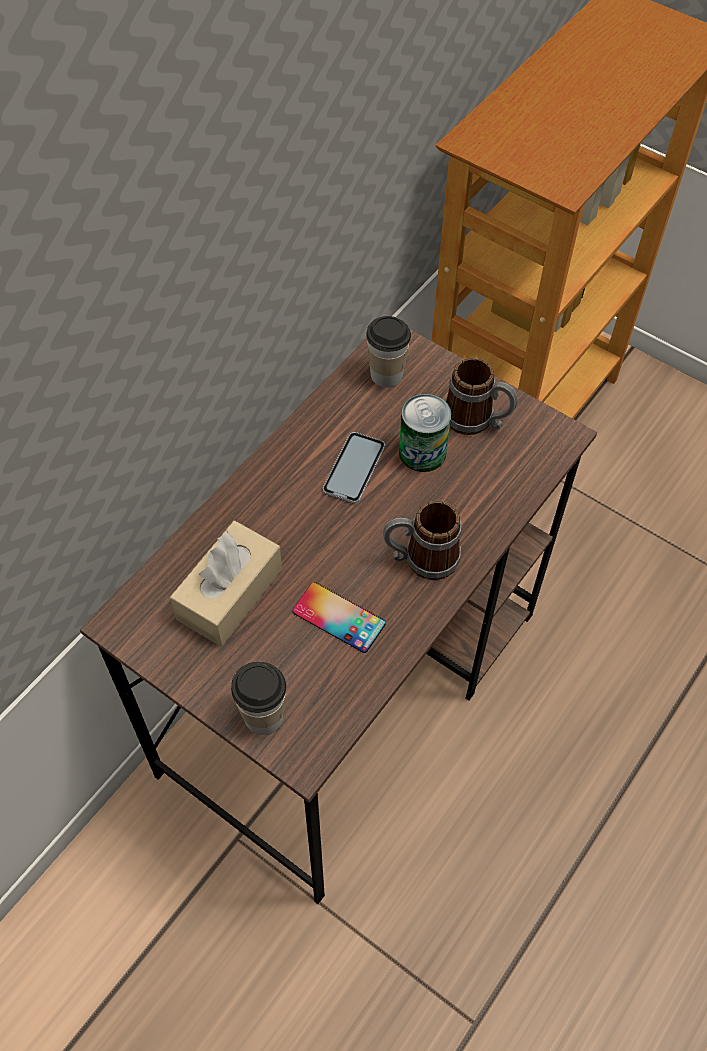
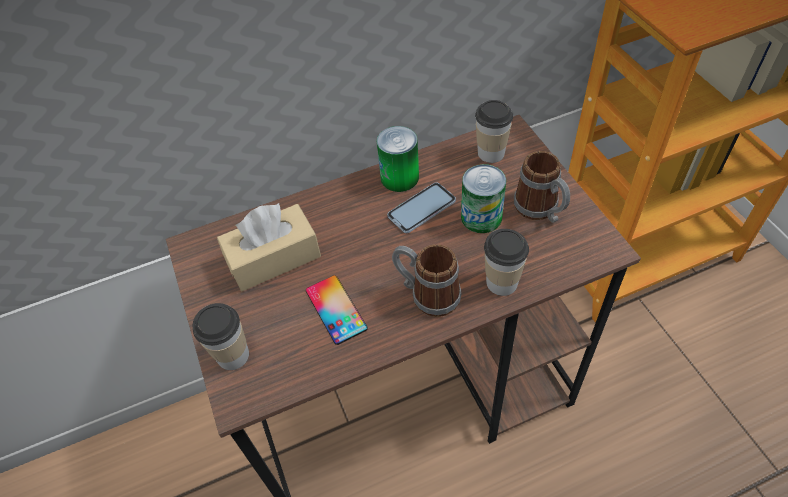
camera: 35 degrees right, 5 degrees down
(306, 442) = (399, 177): none -> can
(485, 514) = (502, 282): none -> cup

